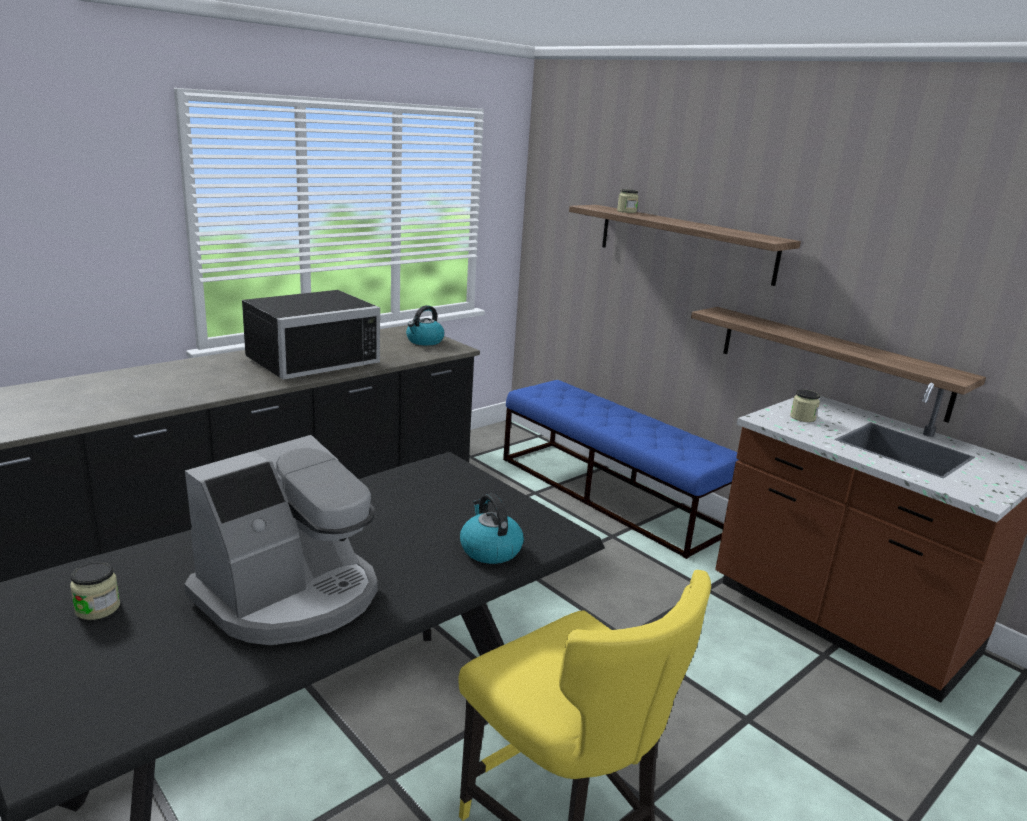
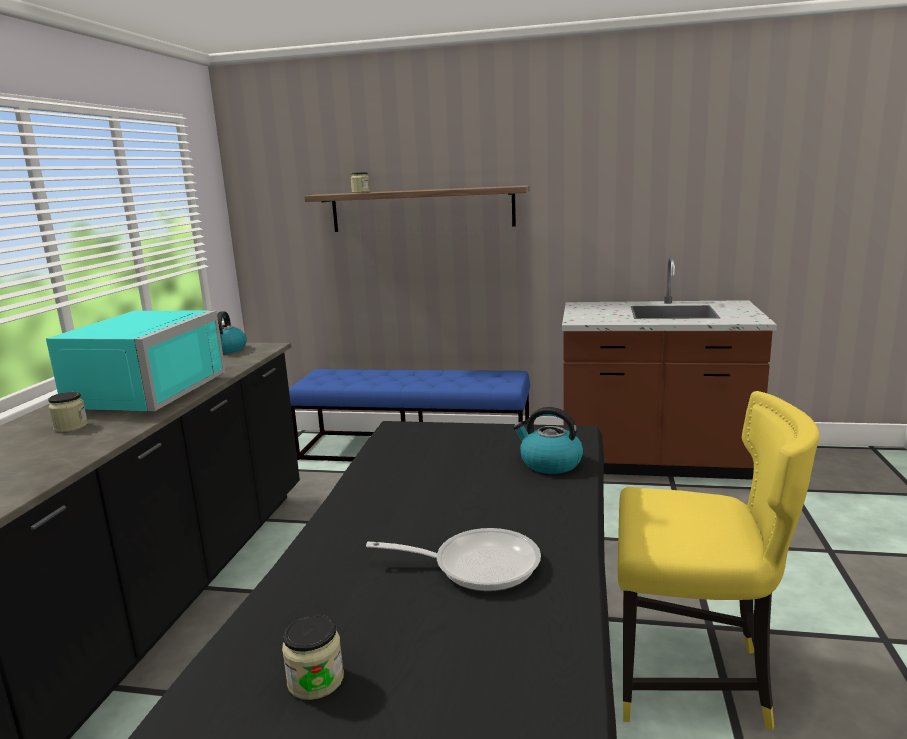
camera: 35 degrees left, 5 degrees down
(290, 596) = (477, 565): coffee machine -> frying pan
(309, 360) = (140, 393): black microwave -> turquoise microwave
(802, 417) = (594, 314): jar -> jar (71, 427)
(830, 361) = (575, 273): shelf -> none

